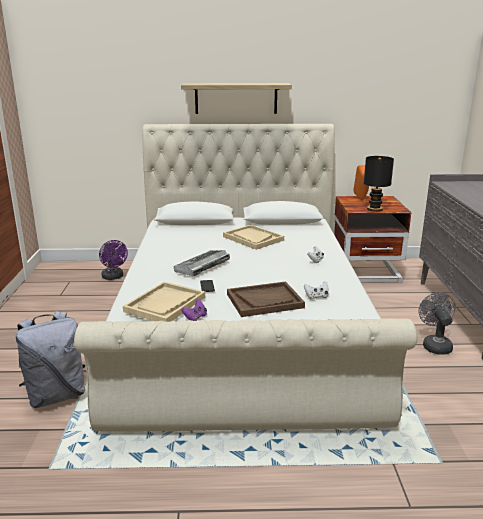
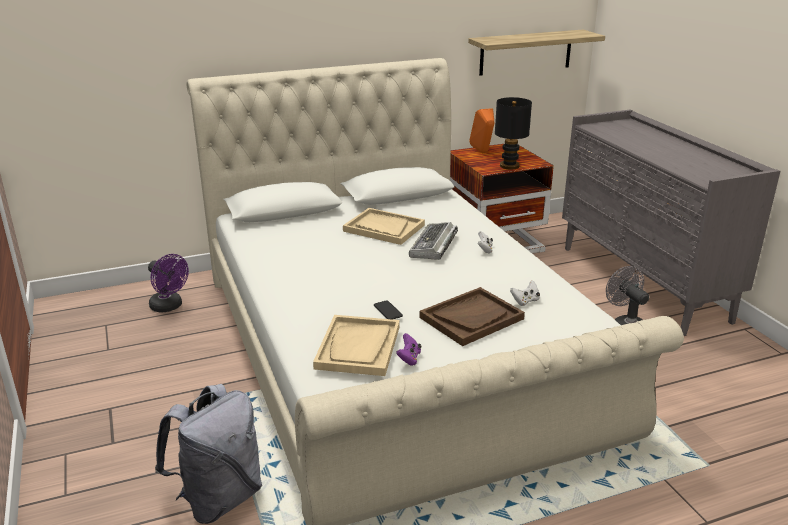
camera: 20 degrees left, 5 degrees up
(202, 267) = (356, 282): keyboard -> keyboard (433, 246)
(236, 98) = (313, 31): shelf -> shelf (526, 52)

